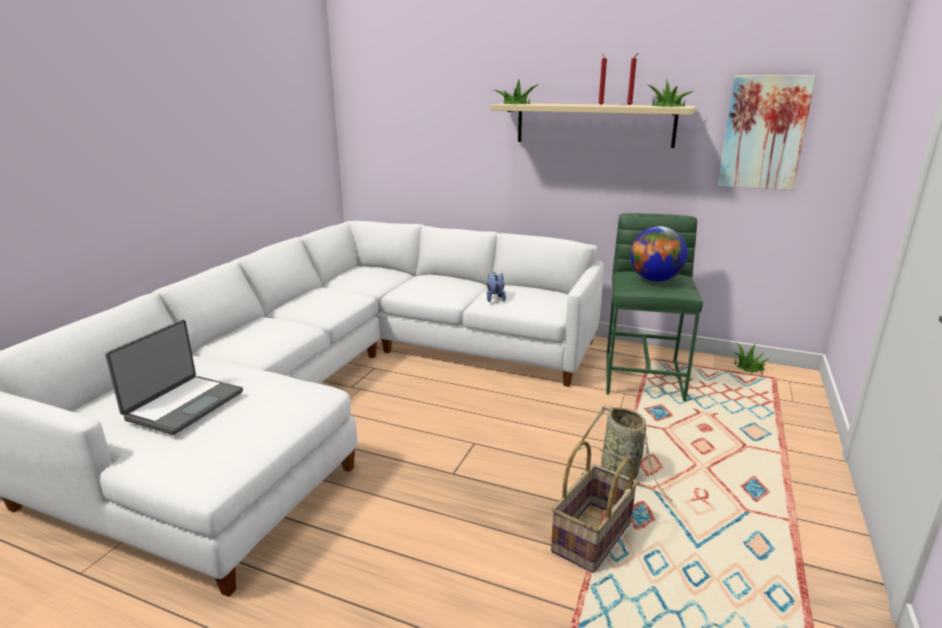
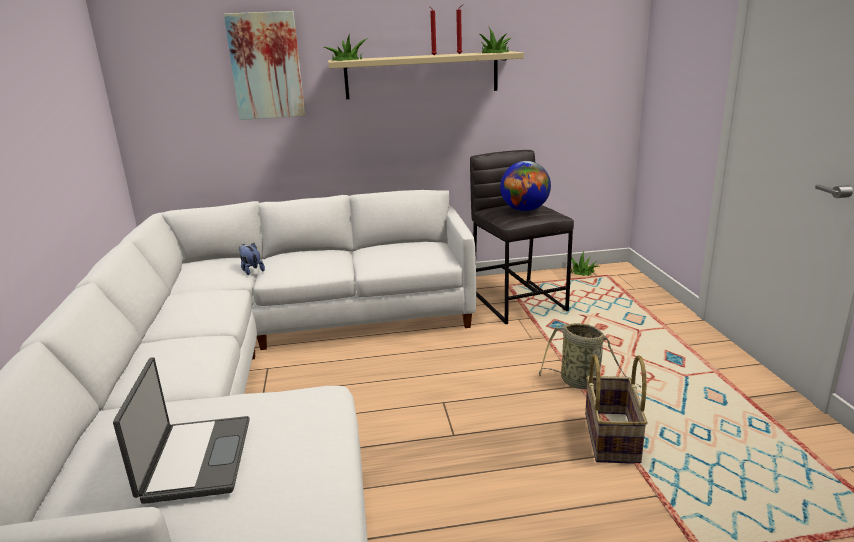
camera: 30 degrees left, 0 degrees up
(495, 298) = (378, 261): plush toy -> plush toy (251, 270)
(644, 376) = (518, 301): green stool -> grey stool
(763, 133) = (566, 70): picture -> picture (266, 66)

